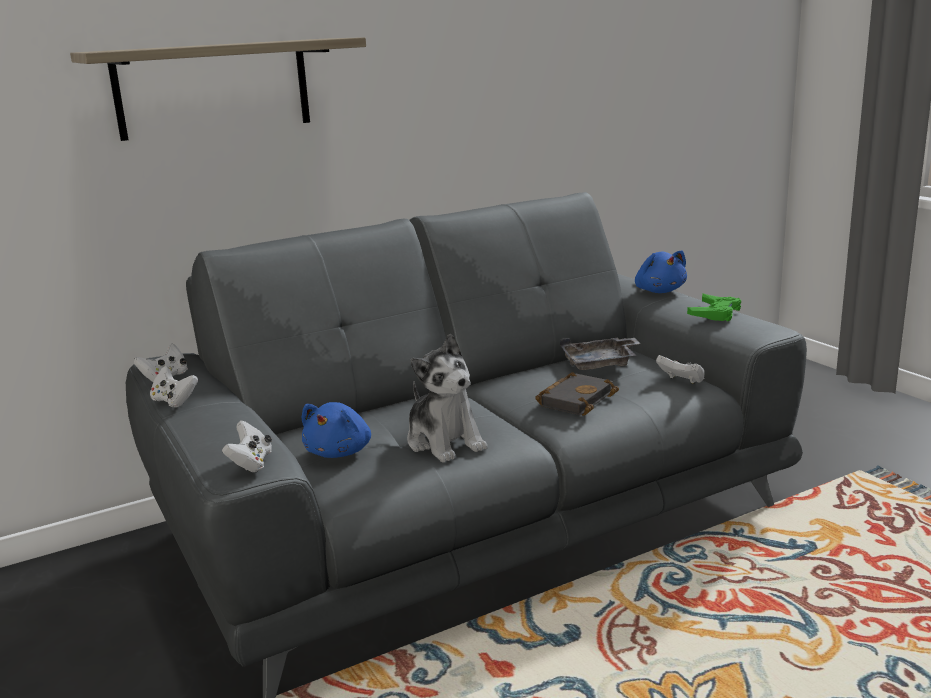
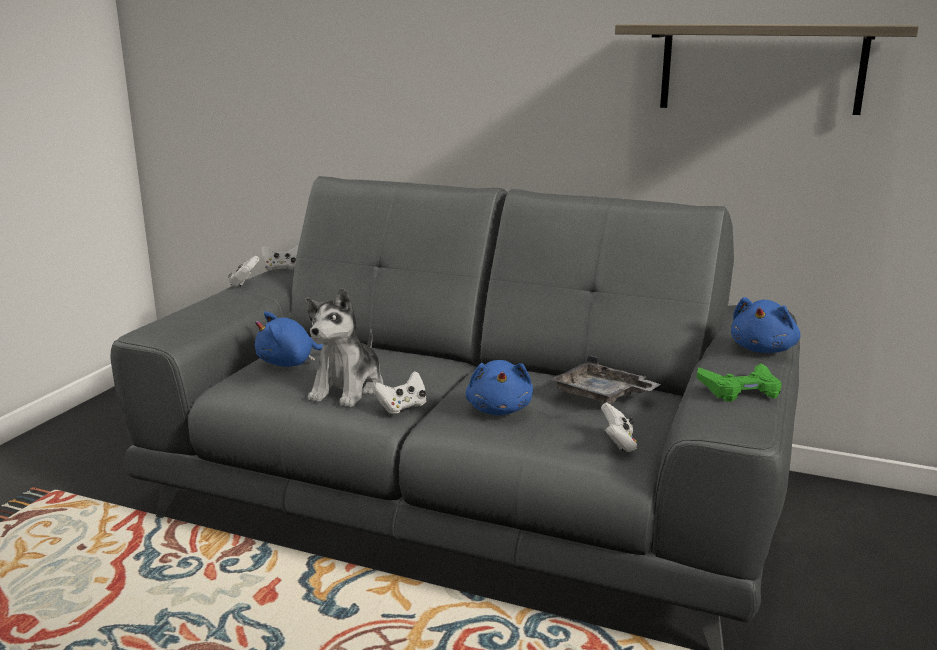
camera: 50 degrees right, 0 degrees up
(213, 88) = (391, 43): shelf -> shelf (761, 68)
(251, 463) = (163, 331): white game controller -> white game controller (402, 407)
(575, 399) = (499, 409): black book -> blue plush toy

